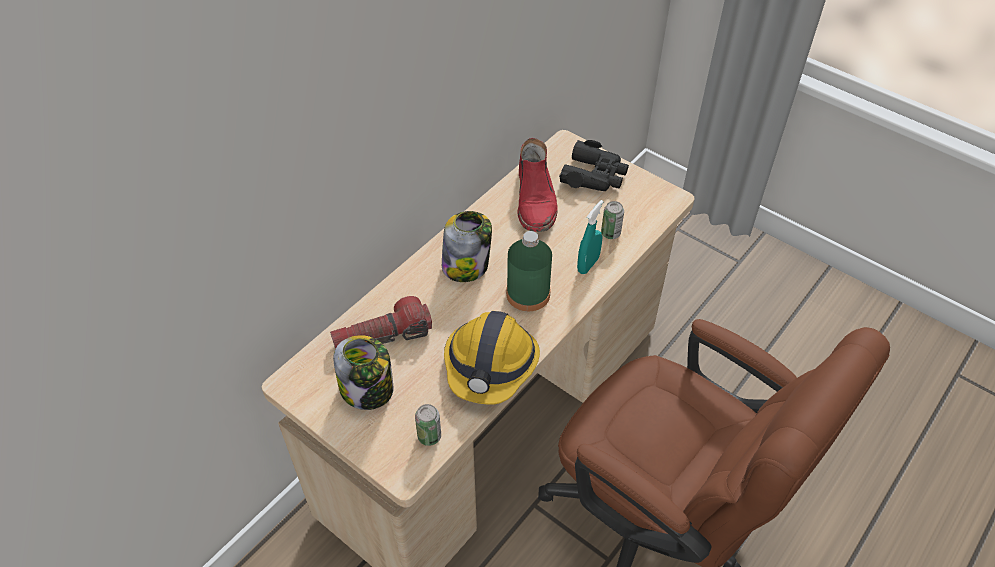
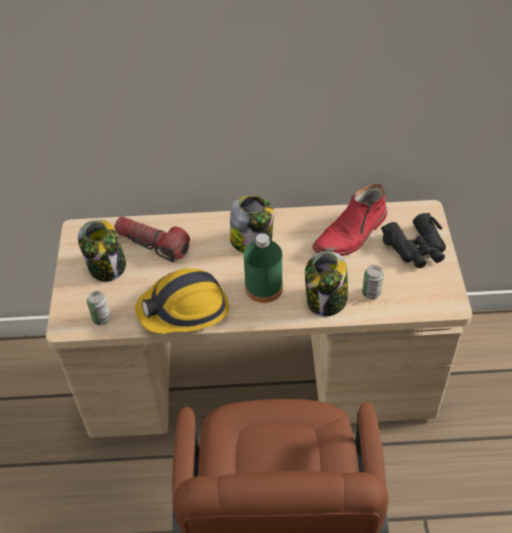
camera: 50 degrees right, 0 degrees up
(588, 265) = (326, 301): turquoise spray bottle -> jar

